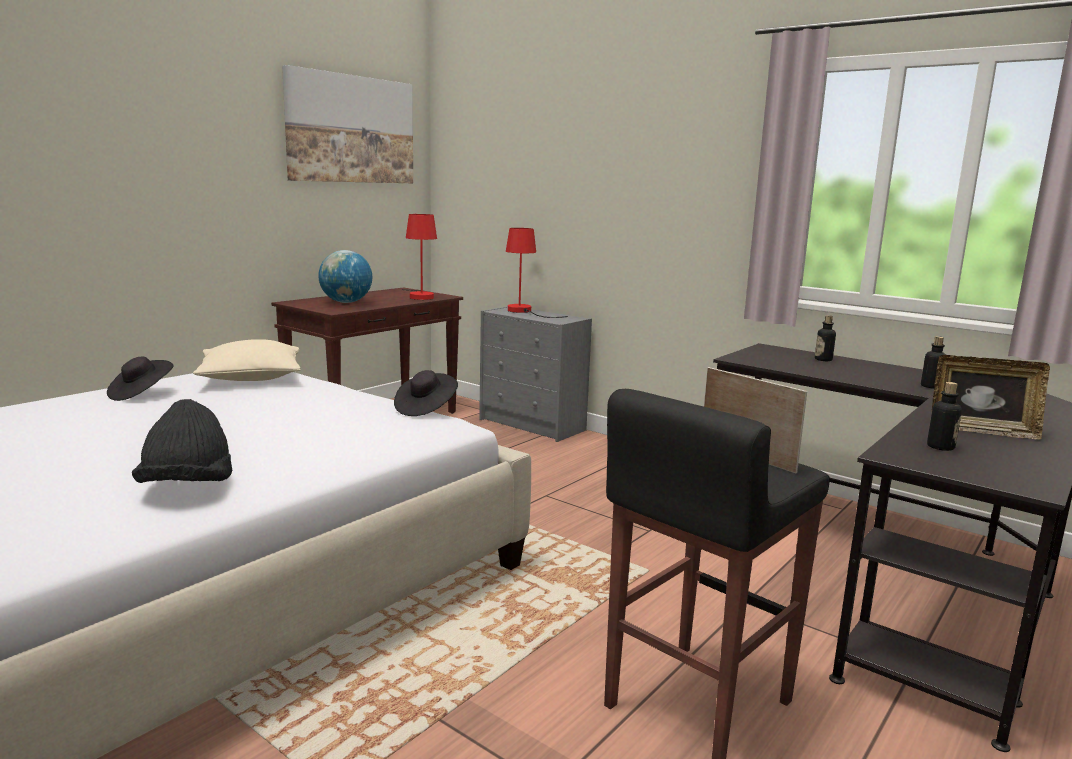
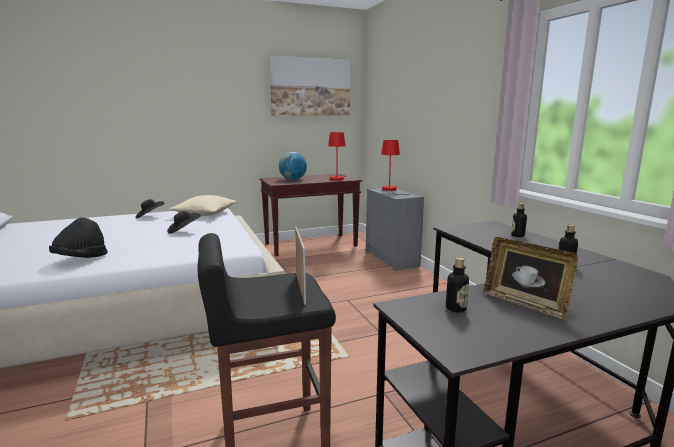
camera: 30 degrees right, 0 degrees up
(425, 408) = (245, 237): black hat -> black hat (183, 231)

